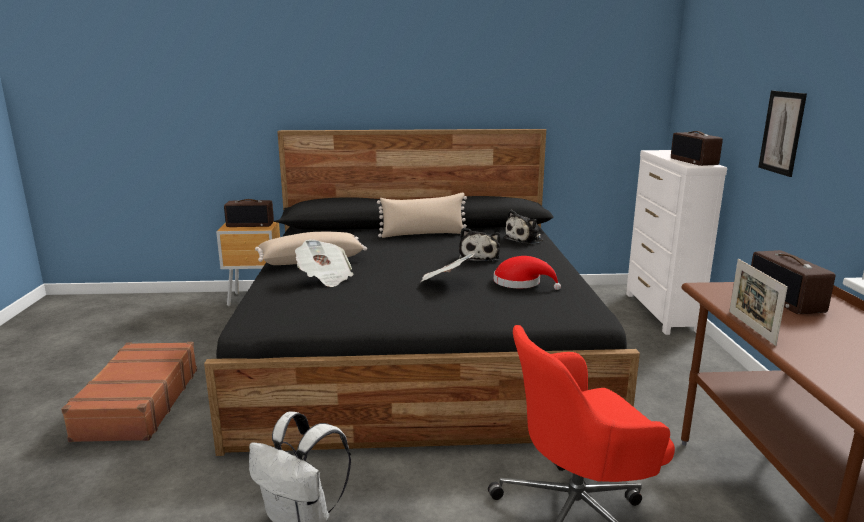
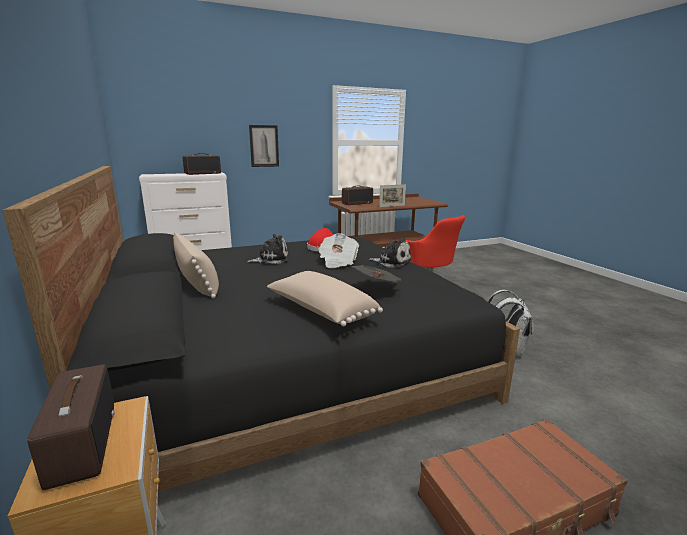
camera: 110 degrees left, 0 degrees up
(525, 239) = (214, 252): plush toy -> plush toy (391, 262)

